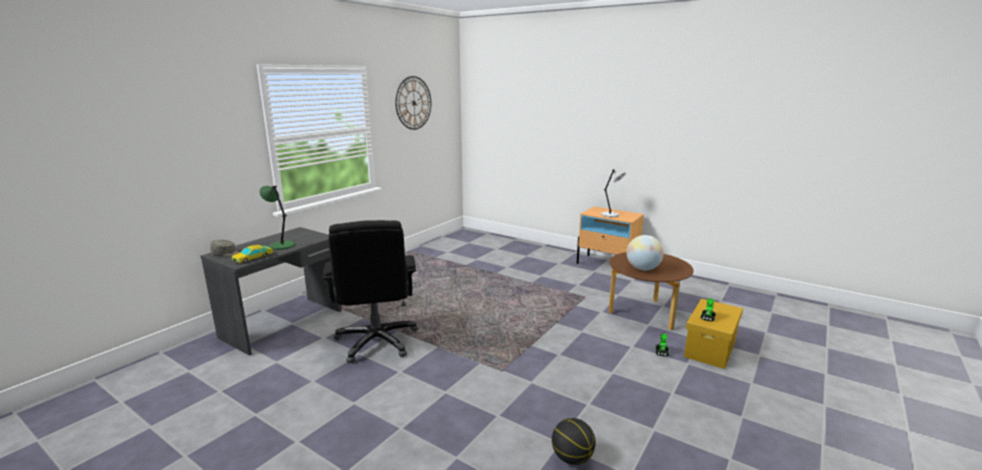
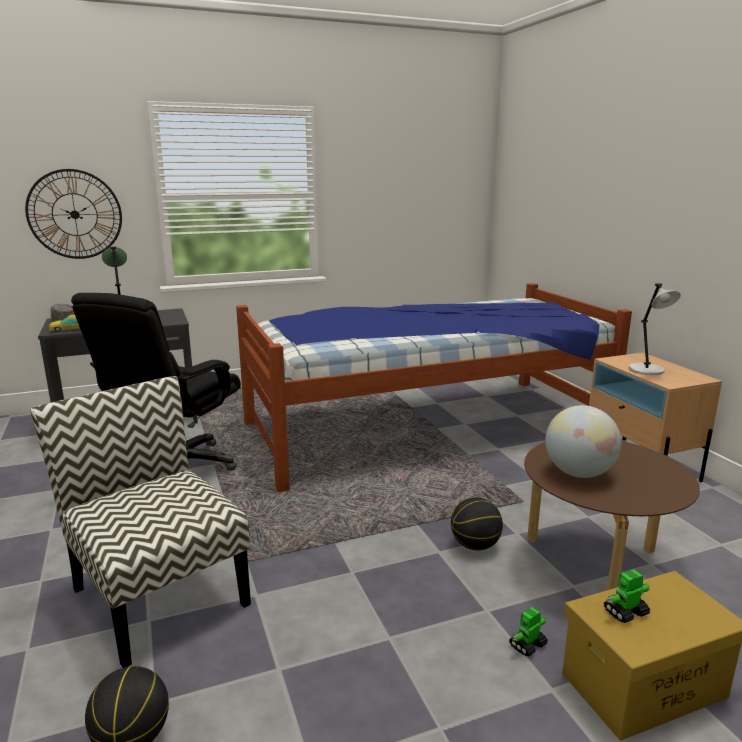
camera: 35 degrees right, 0 degrees up
(413, 103) = (398, 163): wall clock -> wall clock (75, 214)
(483, 403) = (158, 595): none -> chair
(488, 274) = (425, 426): none -> bed
(592, 323) = (475, 545): none -> basketball

